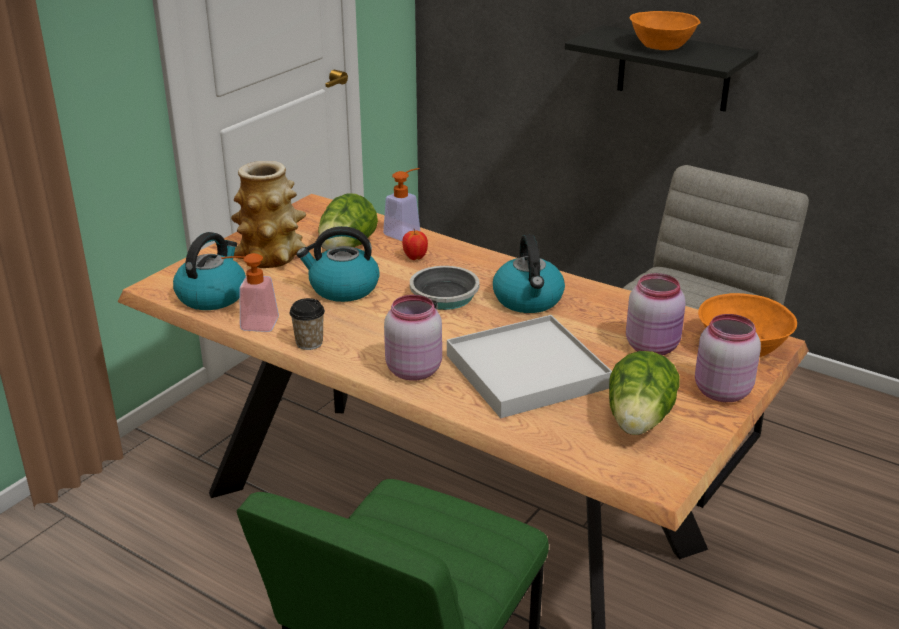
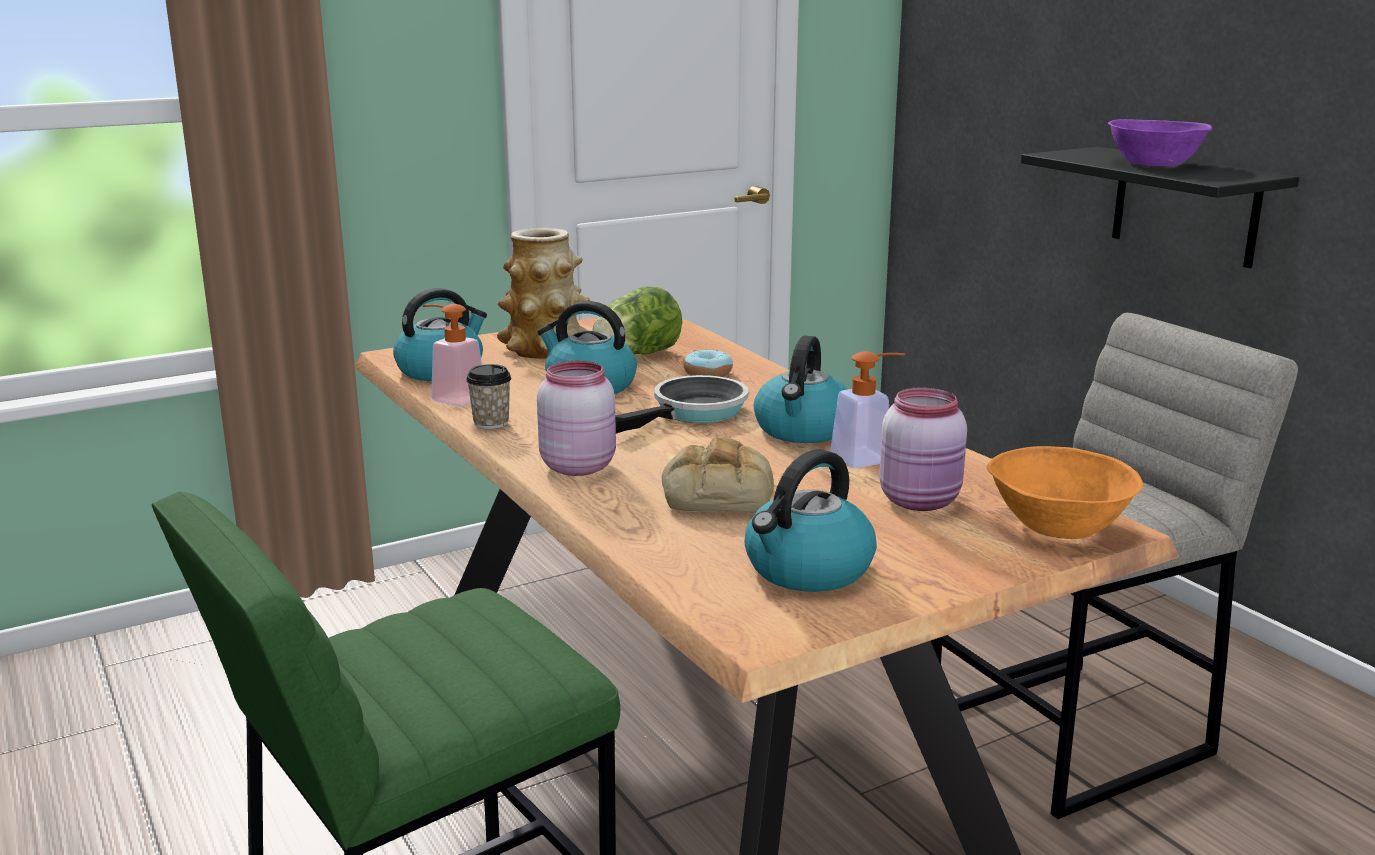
camera: 25 degrees right, 10 degrees down
(406, 232) = (725, 351): soap dispenser -> soap dispenser (869, 457)
(415, 258) = (708, 373): apple -> donut
(526, 371) = (716, 492): white tray -> bread
(639, 422) = (807, 570): lettuce -> kettle
(663, 46) = (1156, 164): orange bowl -> purple bowl
(720, 391) = (967, 563): pink jar -> none

